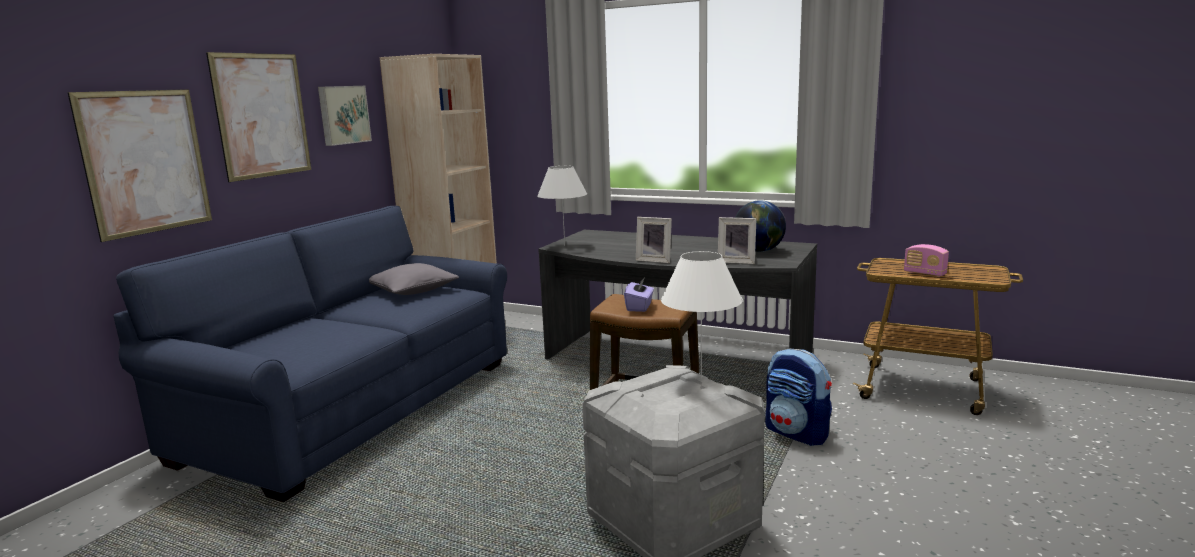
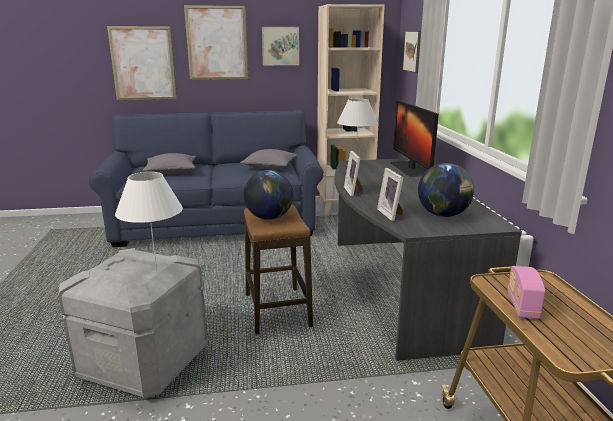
camera: 55 degrees right, 5 degrees up
(302, 338) = (171, 171): none -> grey pillow
(510, 110) = (414, 51): none -> picture
(618, 236) = (410, 169): none -> monitor
(639, 307) = (269, 217): purple tissue box -> globe
(797, 433) = (325, 382): backpack -> none

